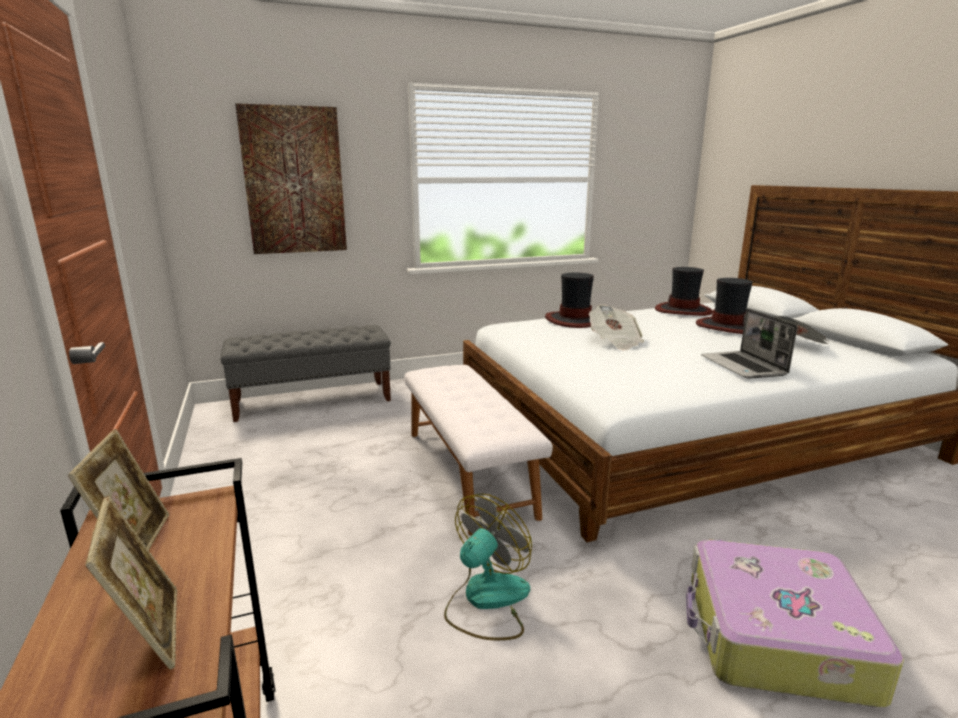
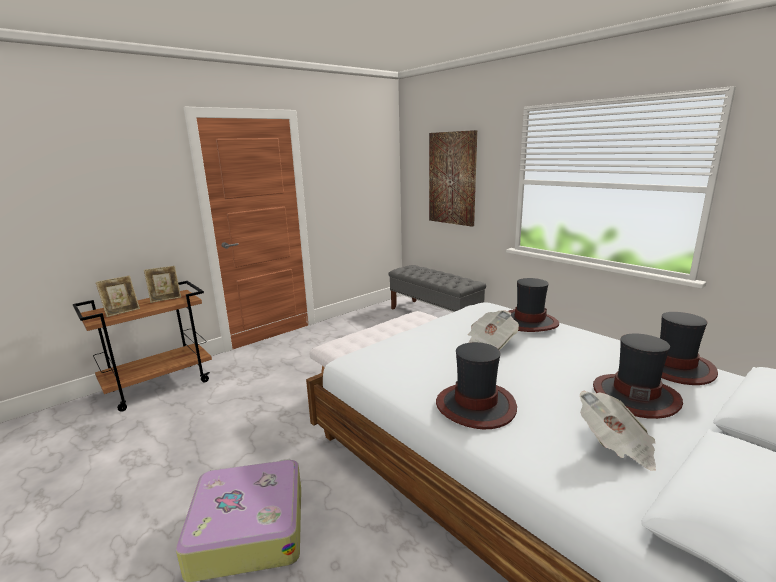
camera: 70 degrees right, 0 degrees up
(486, 601) = (264, 414): fan -> none
(744, 366) = (476, 406): laptop -> hat

